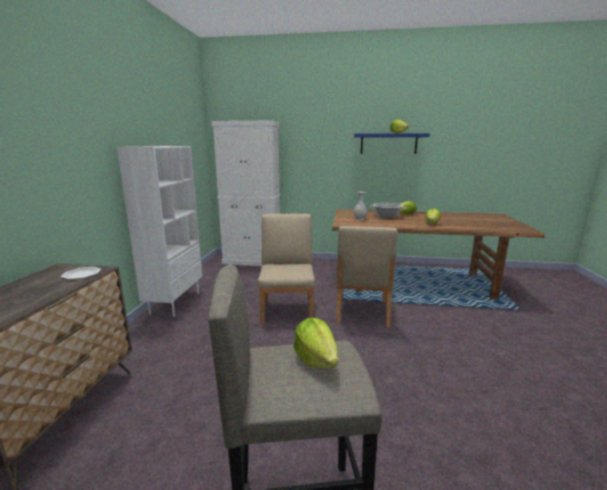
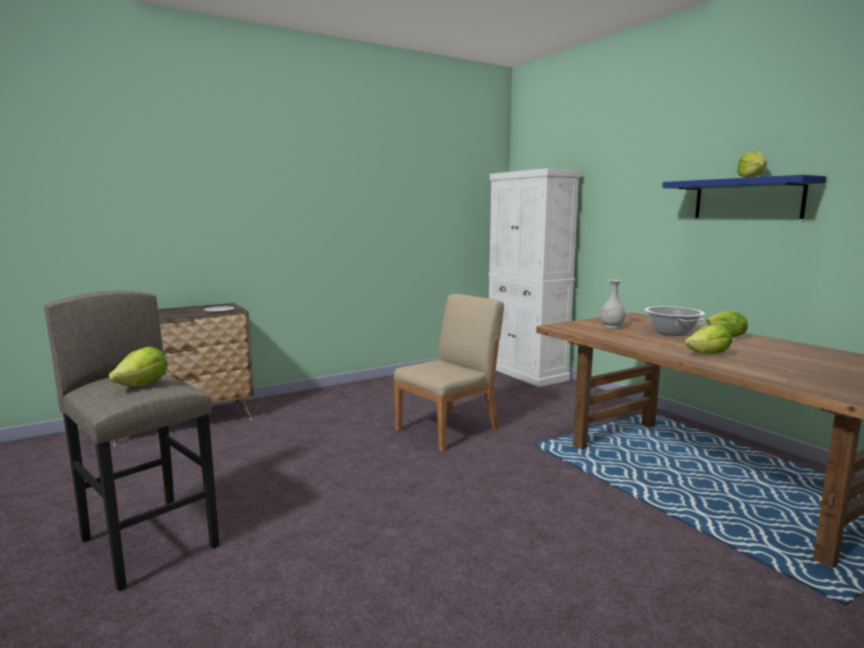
camera: 50 degrees right, 5 degrees down
(175, 302) = (374, 385): white bookcase -> none
(362, 312) = (524, 467): beige chair -> none

